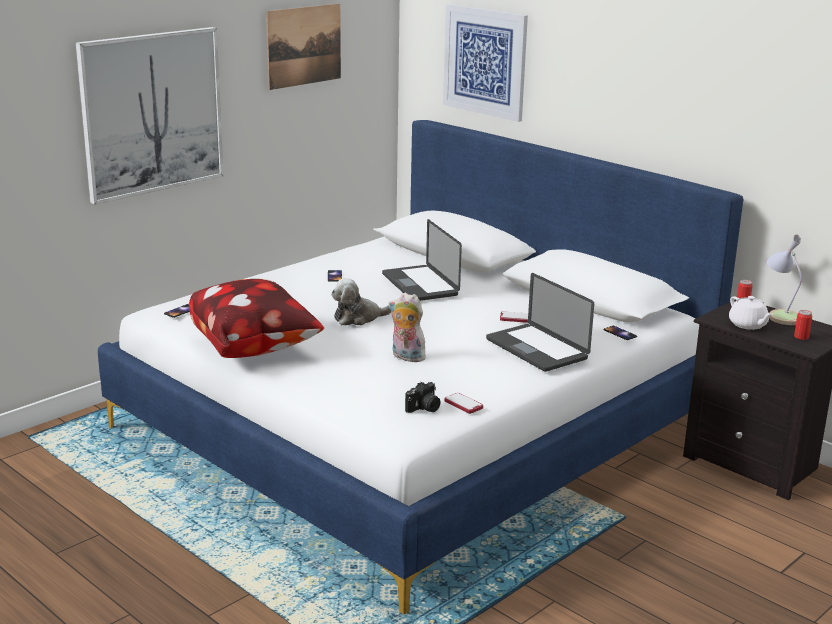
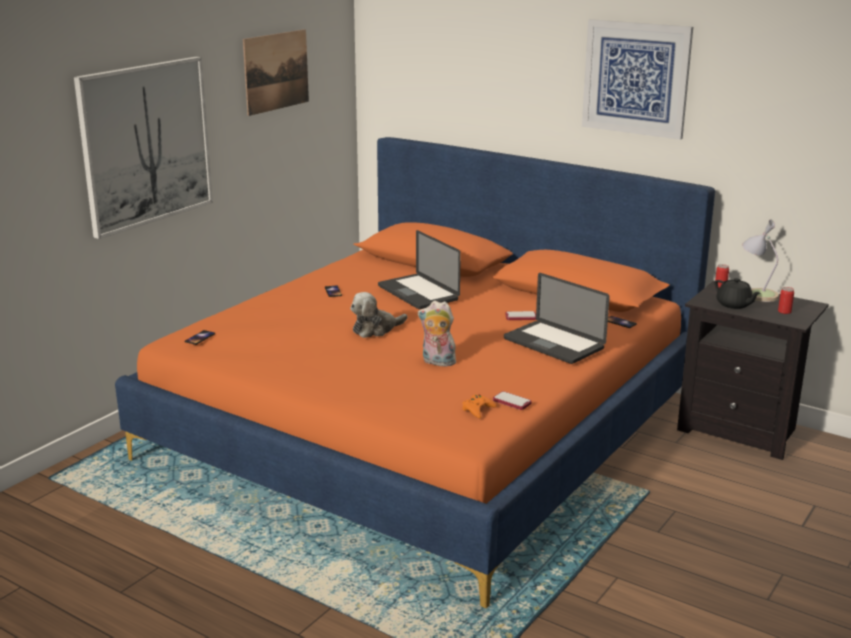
camera: 10 degrees left, 0 degrees up
(254, 347) = (288, 366): pillow -> none
(414, 427) = (425, 428): white bed -> orange bed
(424, 409) = (478, 409): camera -> orange game controller
(485, 61) = (447, 78): picture -> picture (636, 78)
(748, 325) = (734, 305): white teapot -> black teapot

